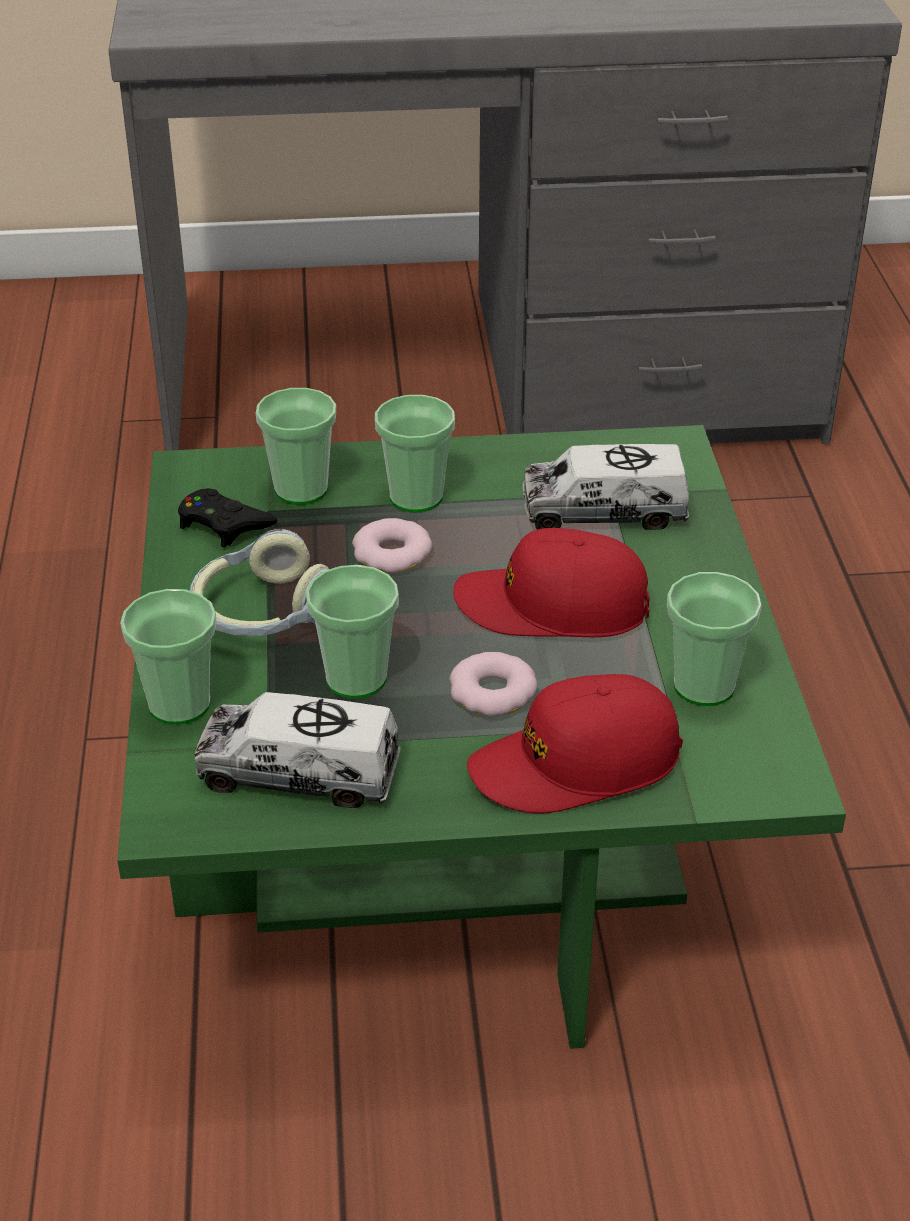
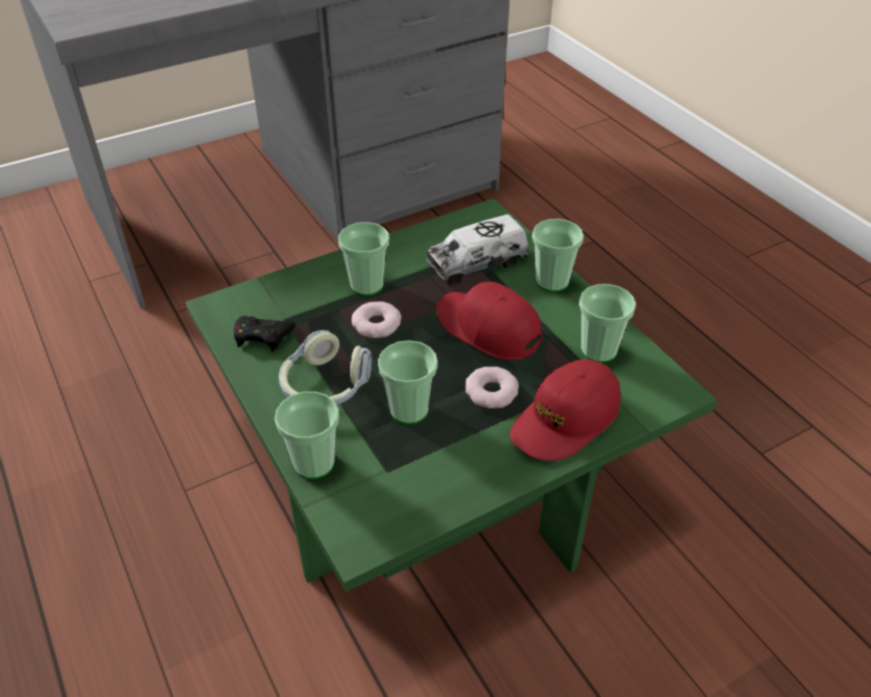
camera: 25 degrees left, 5 degrees up
(299, 773) = (417, 482): toy truck -> none
(301, 490) = (295, 300): cup -> cup (552, 281)
(552, 606) = (488, 328): red cap -> red cap turned 60 degrees clockwise

